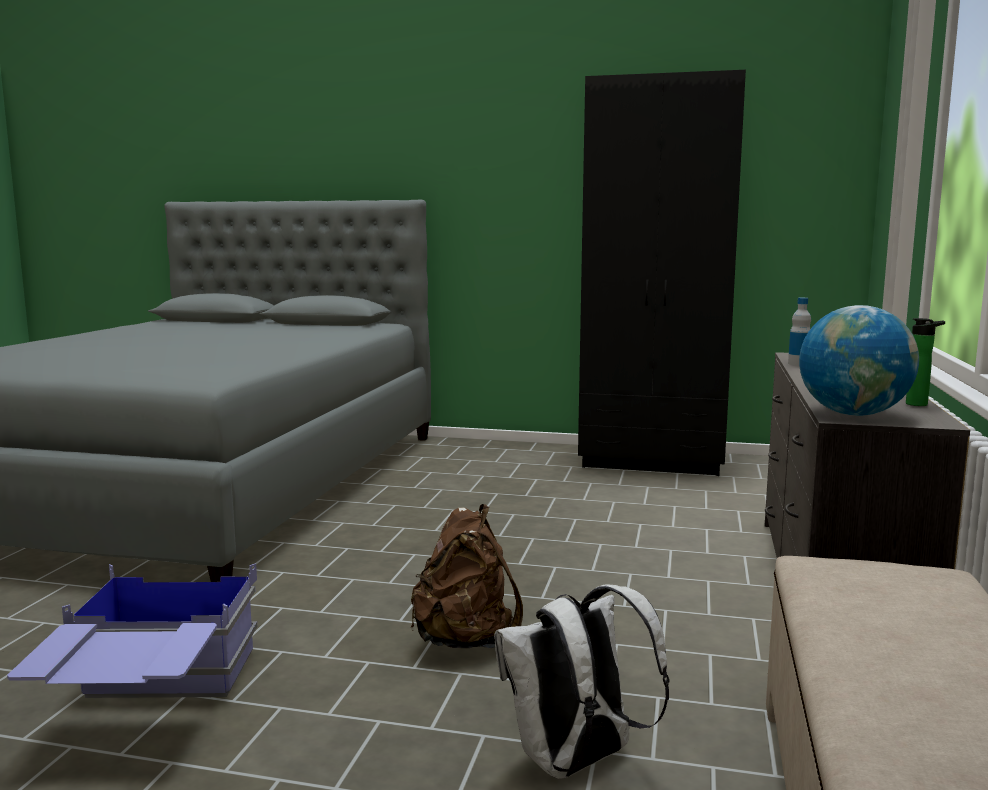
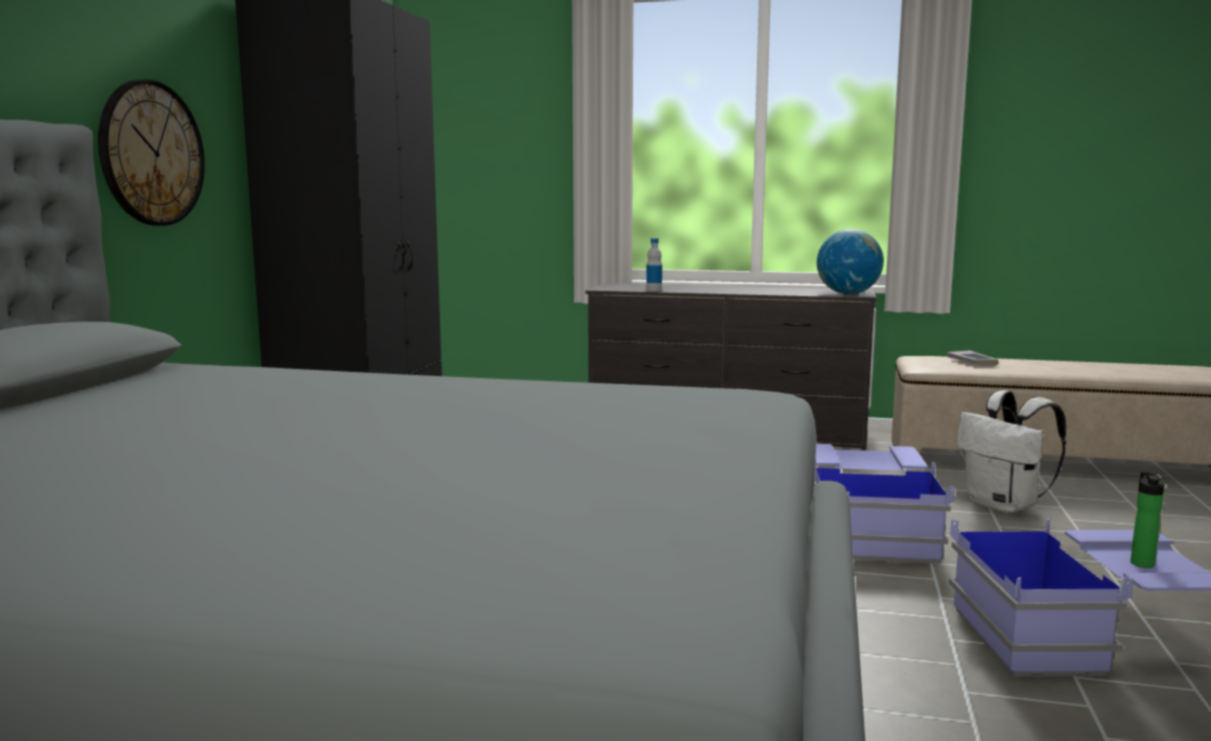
camera: 90 degrees left, 0 degrees up
(466, 640) = (868, 531): brown backpack -> blue storage box
(500, 211) = (151, 153): none -> wall clock
(910, 608) = (971, 362): none -> book
(920, 404) = (808, 288): bottle -> bottle (1141, 562)

